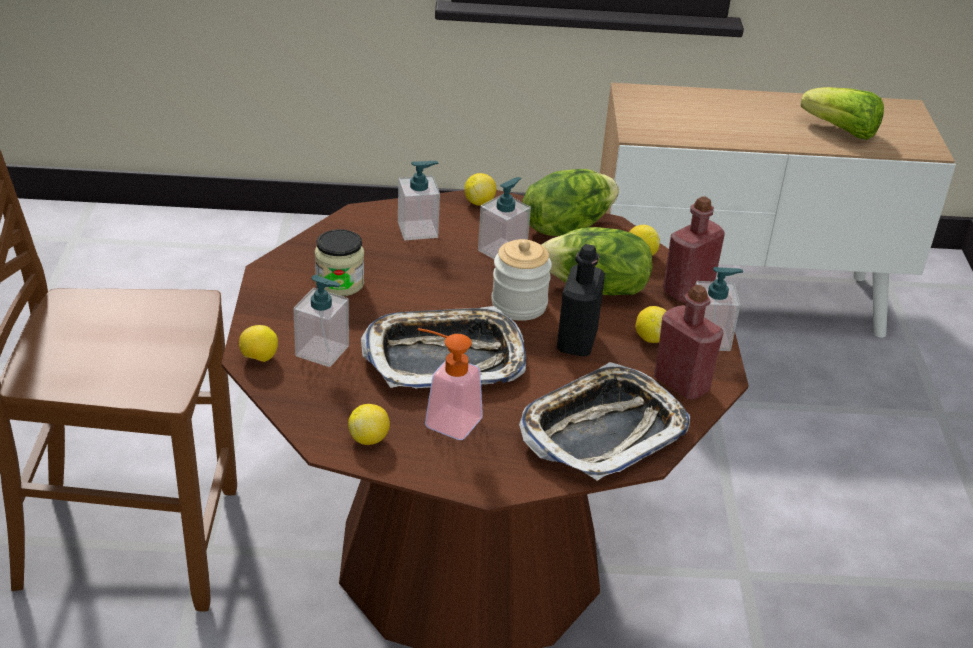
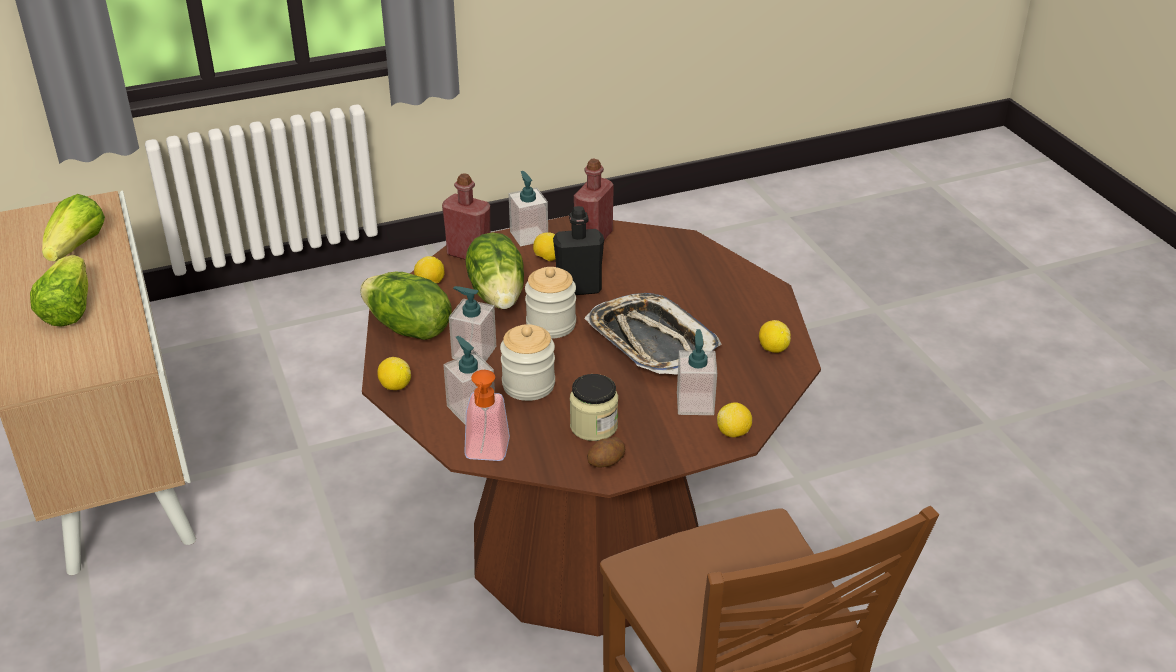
camera: 110 degrees left, 0 degrees up
(286, 276) = (606, 462): none -> potato
(428, 266) = (528, 385): none -> jar
(444, 419) = (722, 323): soap dispenser -> soap dispenser (486, 454)
(603, 430) = (672, 258): tray -> none
(735, 118) = (68, 309): none -> lettuce

